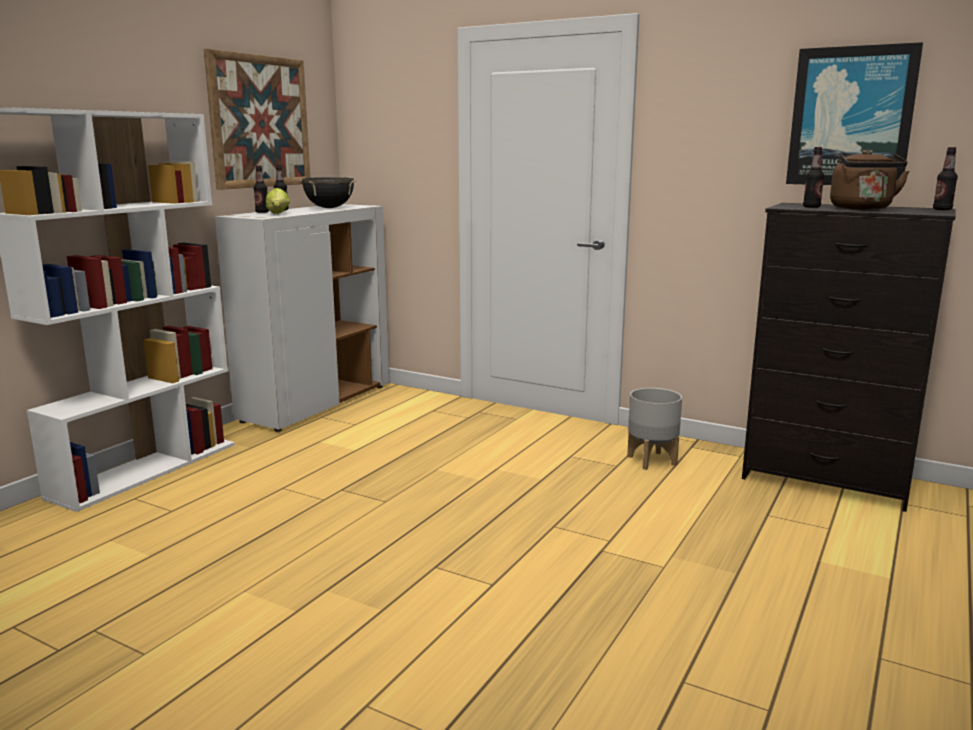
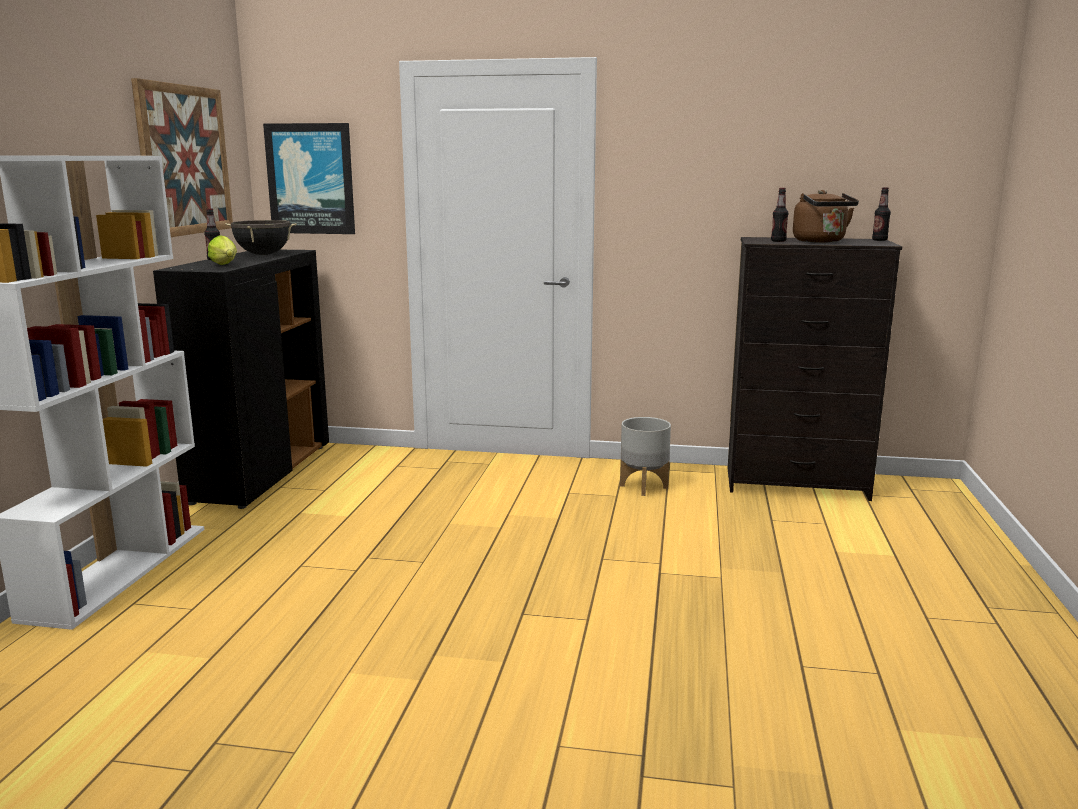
camera: 20 degrees left, 0 degrees up
(262, 212) = (198, 263): bottle -> none
(316, 403) = (261, 473): white cabinet -> black cabinet
(851, 117) = (796, 160): picture -> picture (311, 179)

